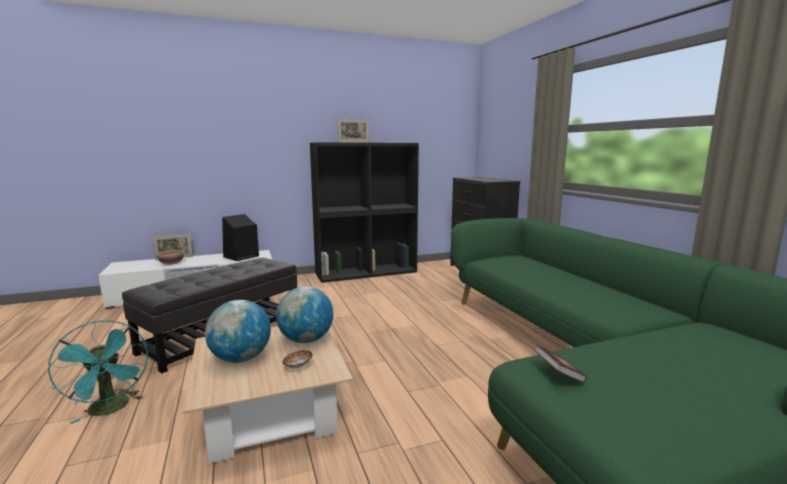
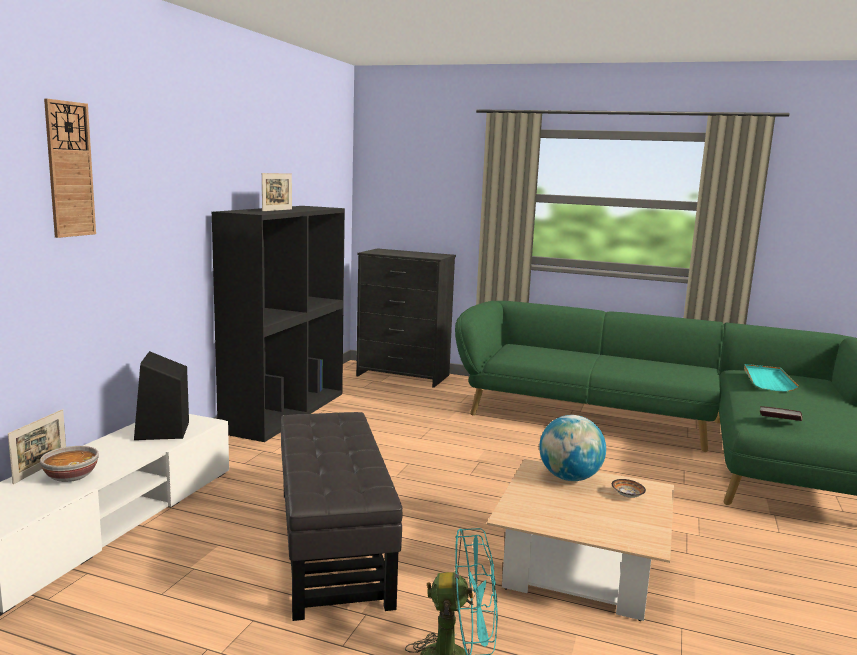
camera: 50 degrees left, 0 degrees up
(201, 117) = (69, 169): none -> wall clock
(241, 358) = (579, 513): globe -> none
(700, 340) = (767, 380): none -> turquoise tray

